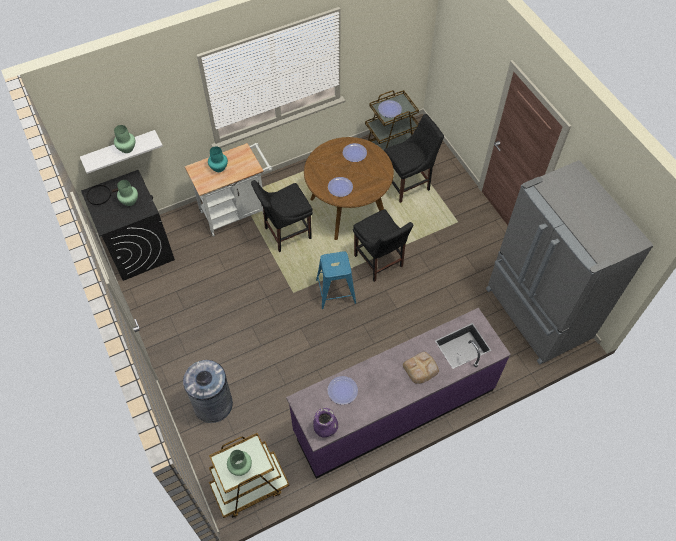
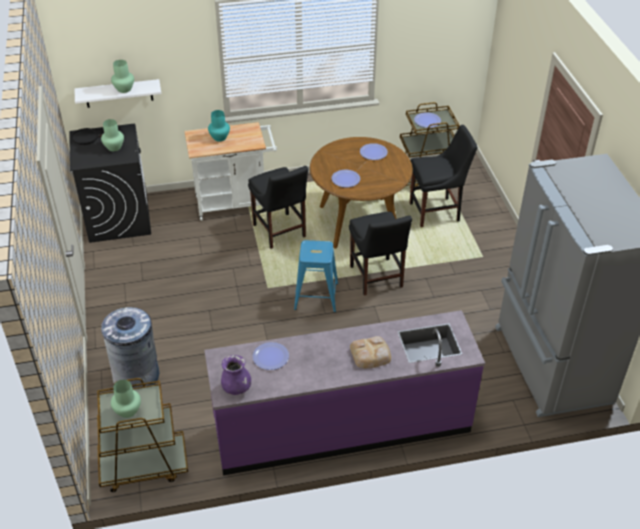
camera: 15 degrees right, 15 degrees down
(285, 233) = (280, 232): black chair -> black chair turned 105 degrees counterclockwise

